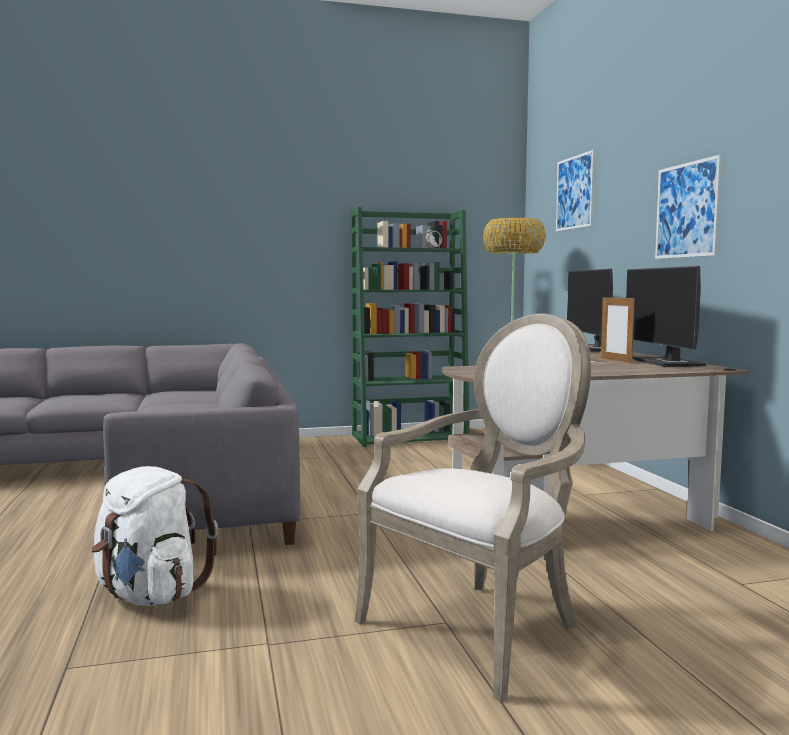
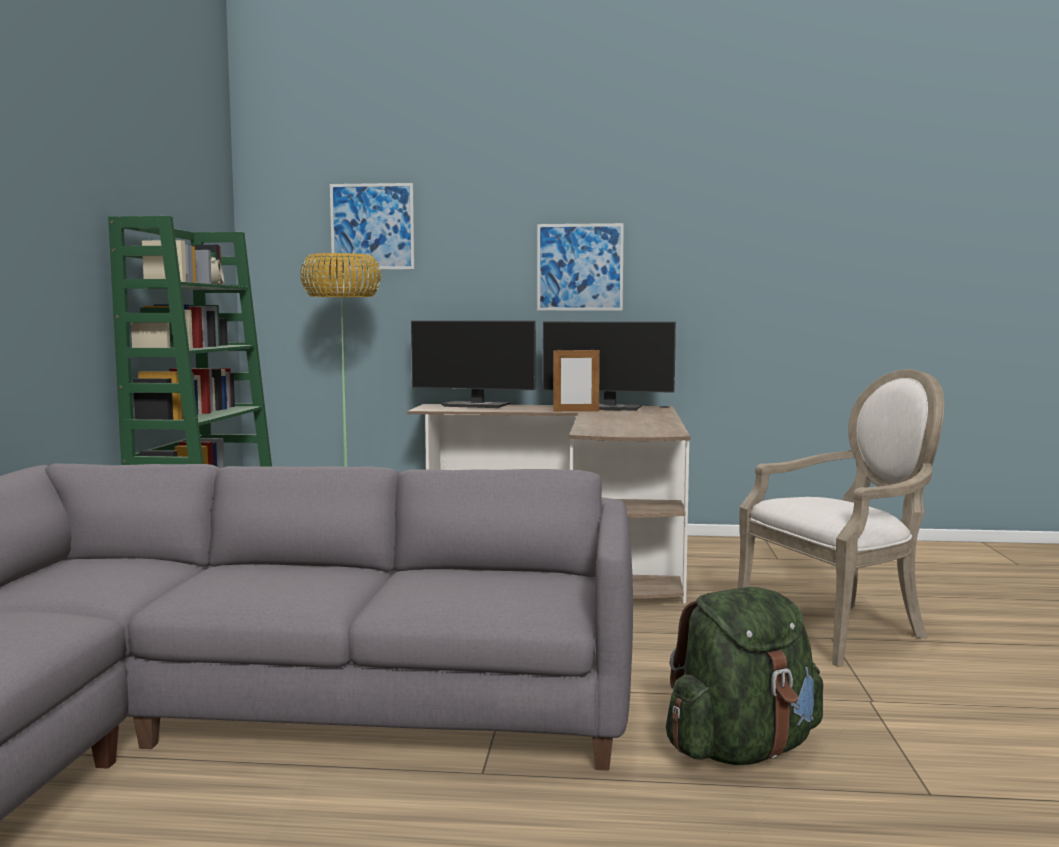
camera: 70 degrees left, 0 degrees up
(150, 595) = (742, 750): white backpack -> green backpack
(483, 627) = (841, 629): armchair -> armchair turned 90 degrees clockwise

